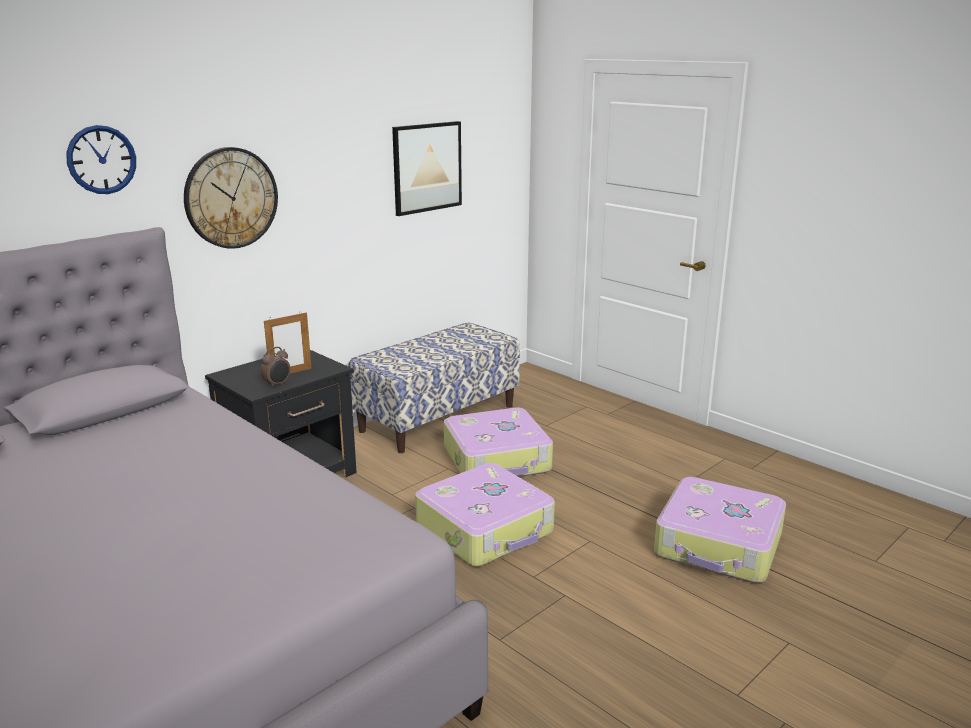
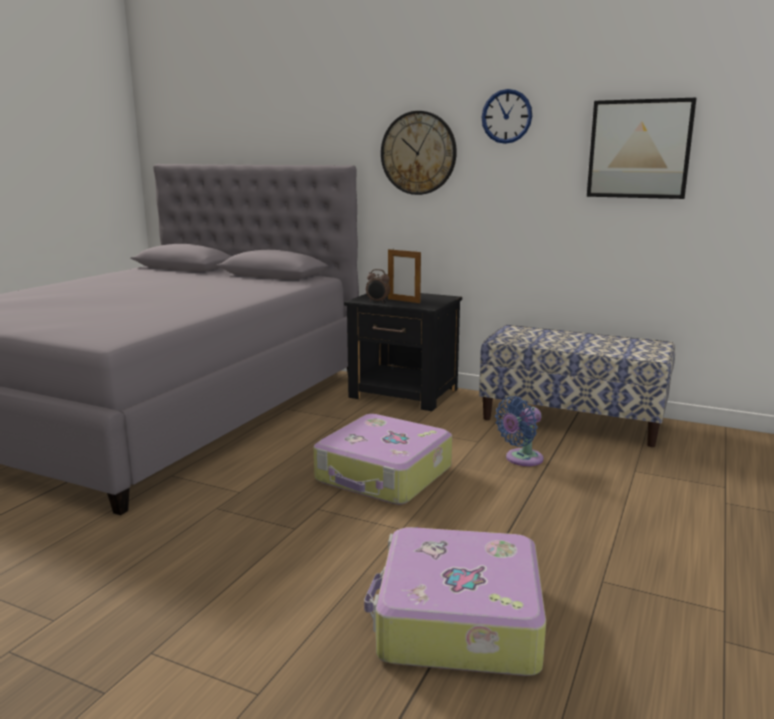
camera: 70 degrees right, 5 degrees down
(101, 159) = (333, 114): wall clock -> wall clock (506, 116)
(498, 460) = (521, 459): suitcase -> blue fan

